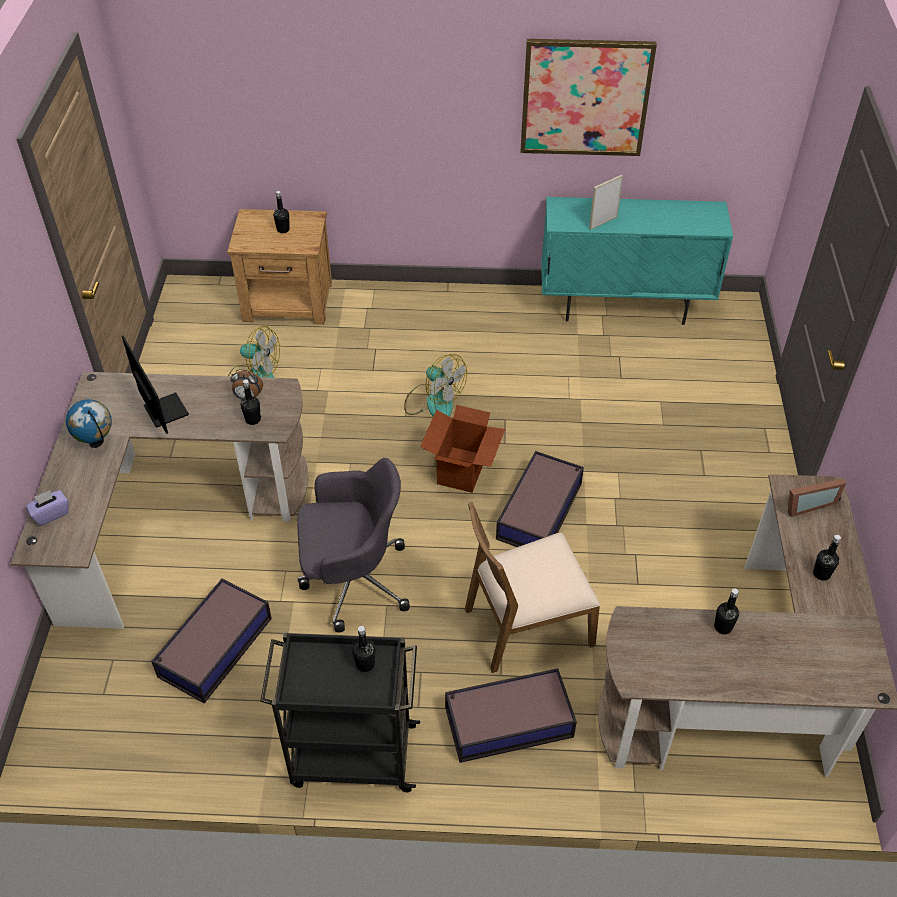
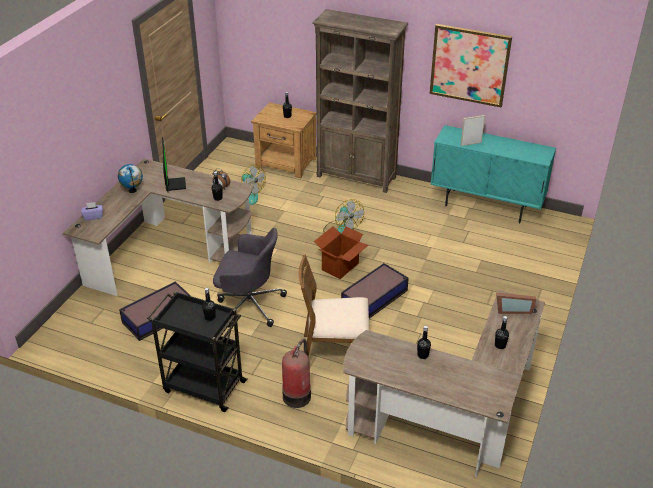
camera: 20 degrees right, 10 degrees down
(411, 302) = (356, 177): none -> brown bookcase
(507, 722) = (297, 395): storage box -> fire extinguisher

